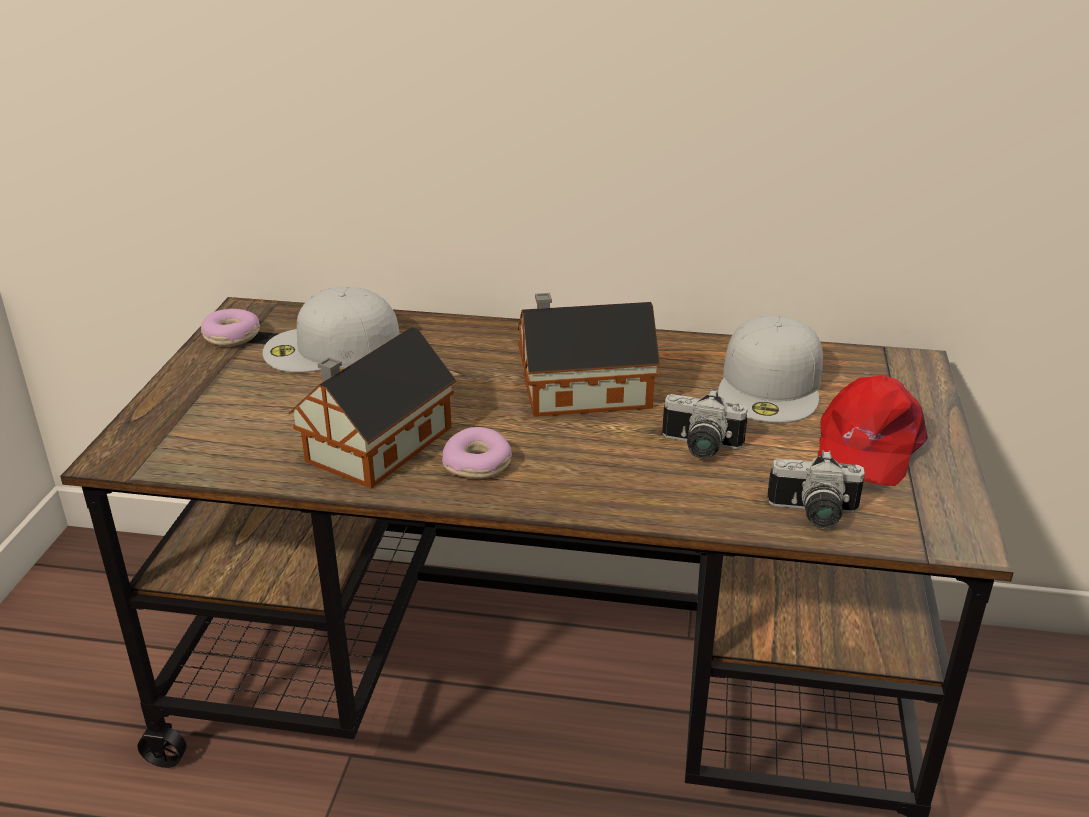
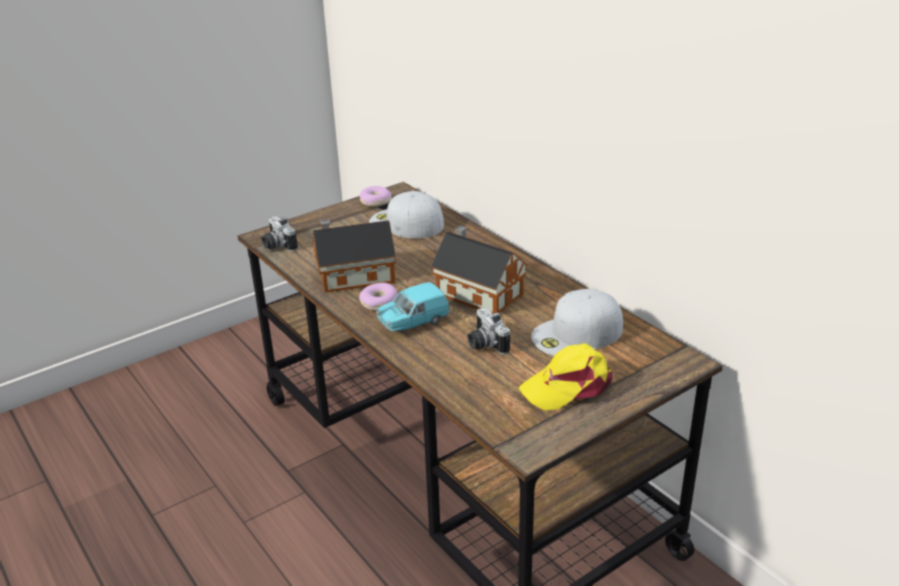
camera: 45 degrees right, 0 degrees up
(568, 466) = (413, 322): none -> turquoise toy car
(813, 514) = (479, 399): camera -> camera (276, 245)
(866, 446) = (568, 386): red cap -> yellow cap

